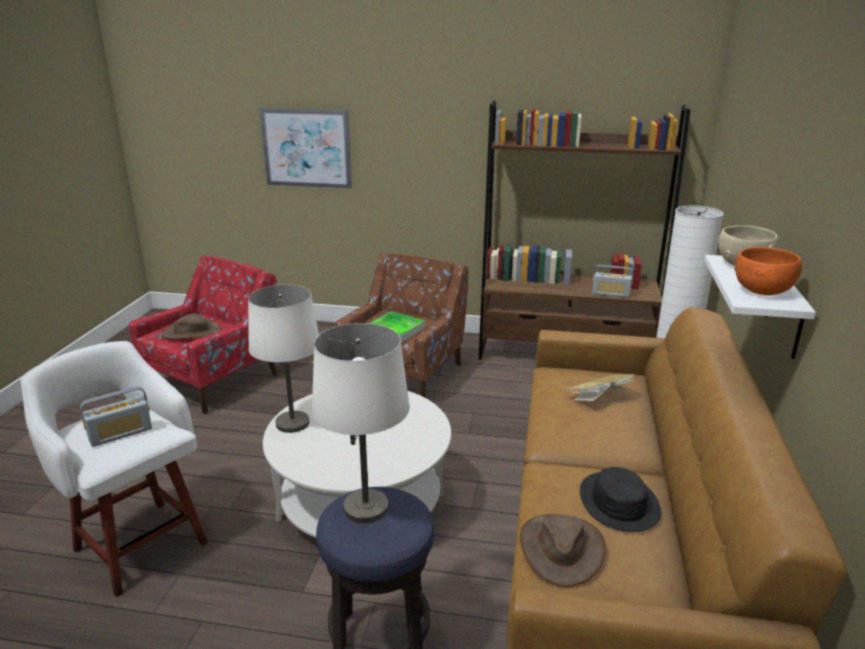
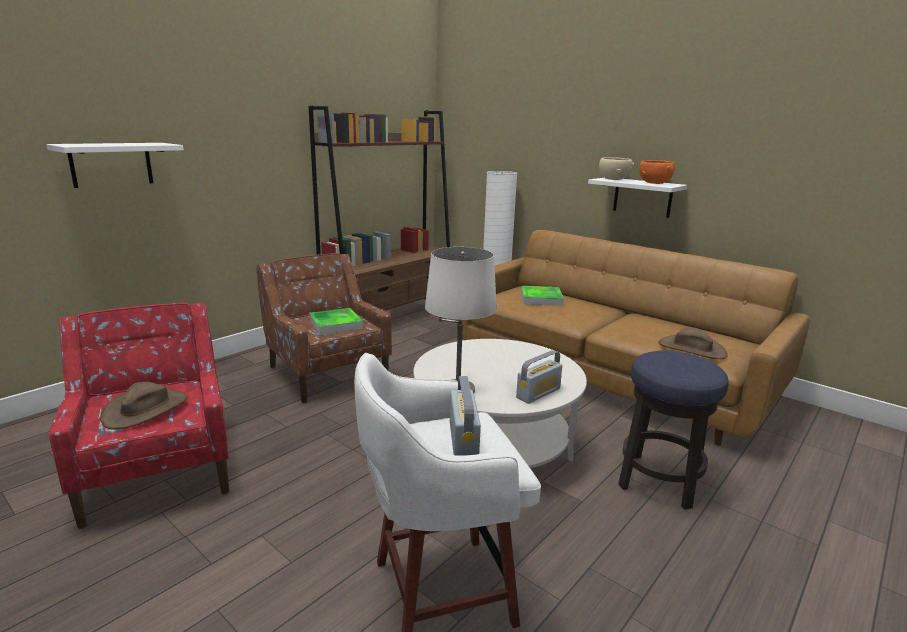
camera: 60 degrees left, 5 degrees down
(306, 148) = (111, 164): picture -> white shelf
(365, 508) = (668, 364): white table lamp -> none
(600, 399) = (541, 299): book -> tray
(610, 294) = (423, 255): radio -> radio (538, 393)
(618, 502) = (654, 326): black hat -> none

